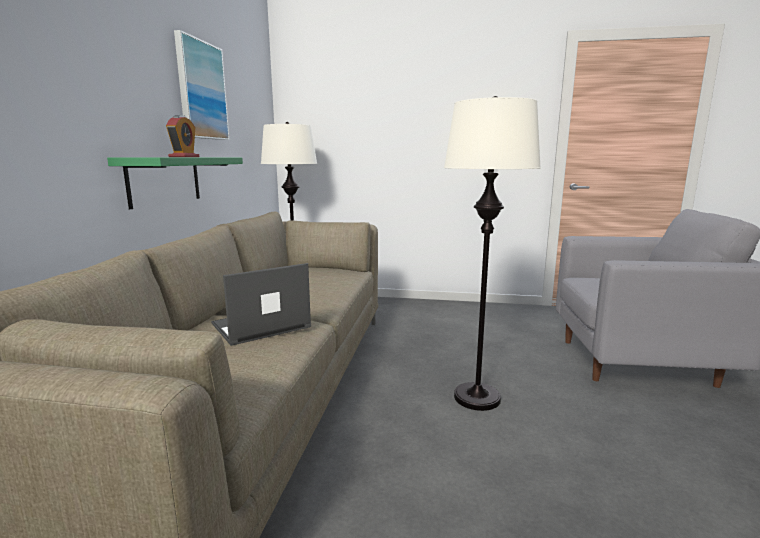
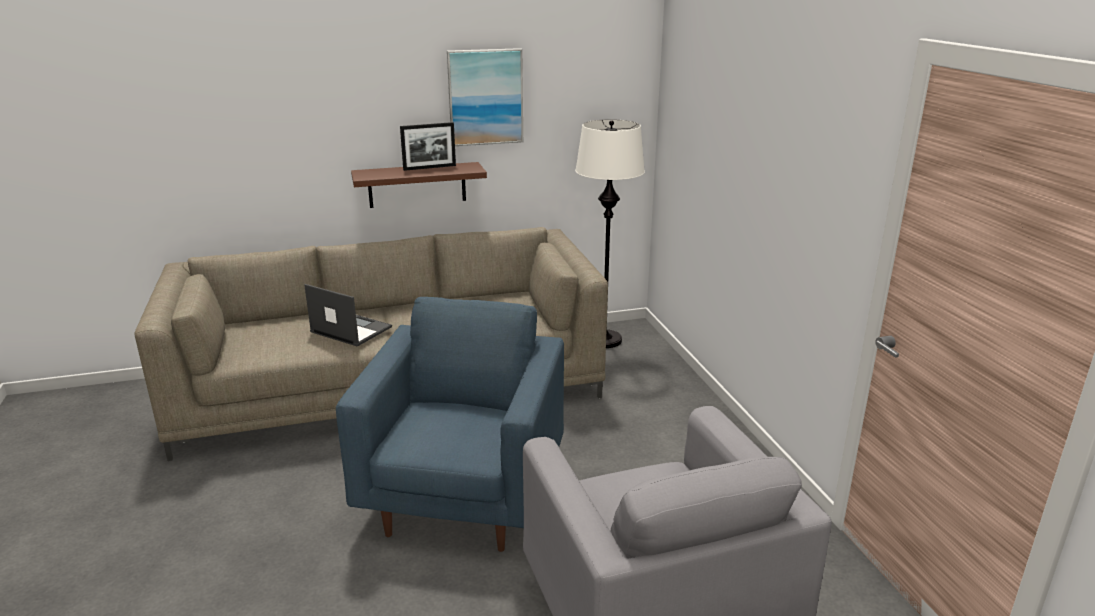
camera: 65 degrees right, 10 degrees up
(165, 180) = (417, 185): green shelf -> brown shelf
(184, 157) = (429, 167): alarm clock -> picture frame
(477, 397) = (464, 497): white floor lamp -> blue armchair

